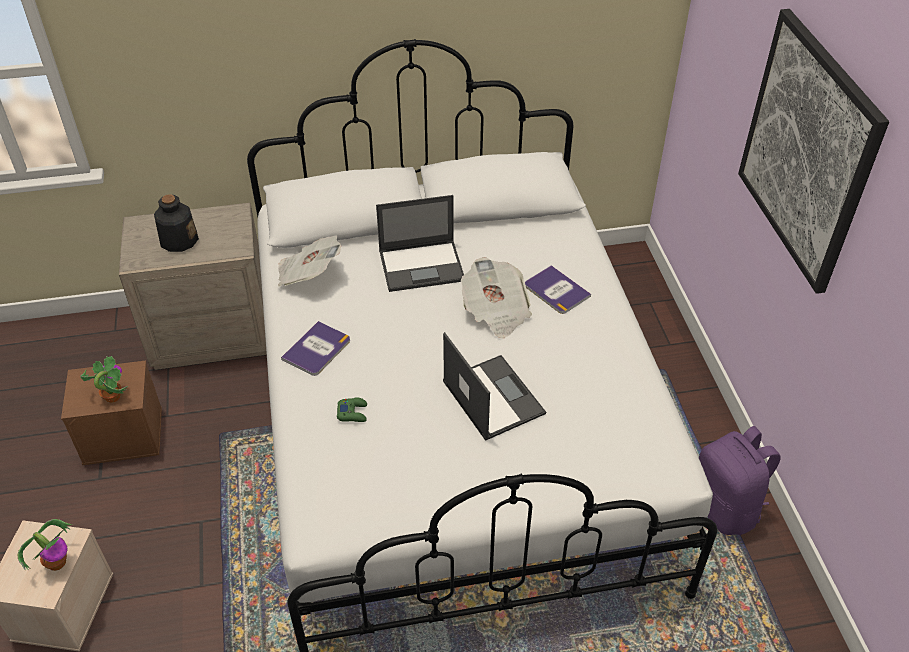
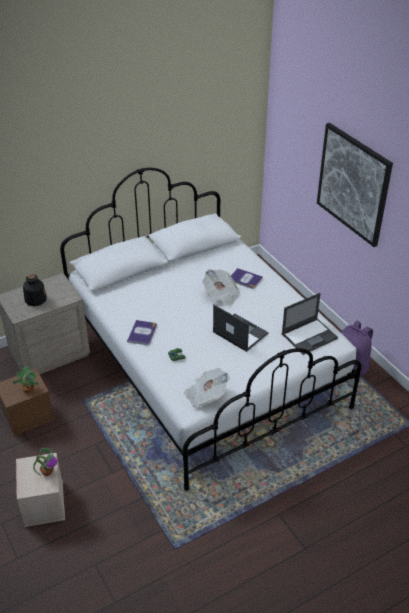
camera: 20 degrees left, 5 degrees down
(308, 274) = (117, 300): newspaper -> newspaper (206, 395)
(422, 265) = (173, 282): laptop -> laptop (309, 336)

